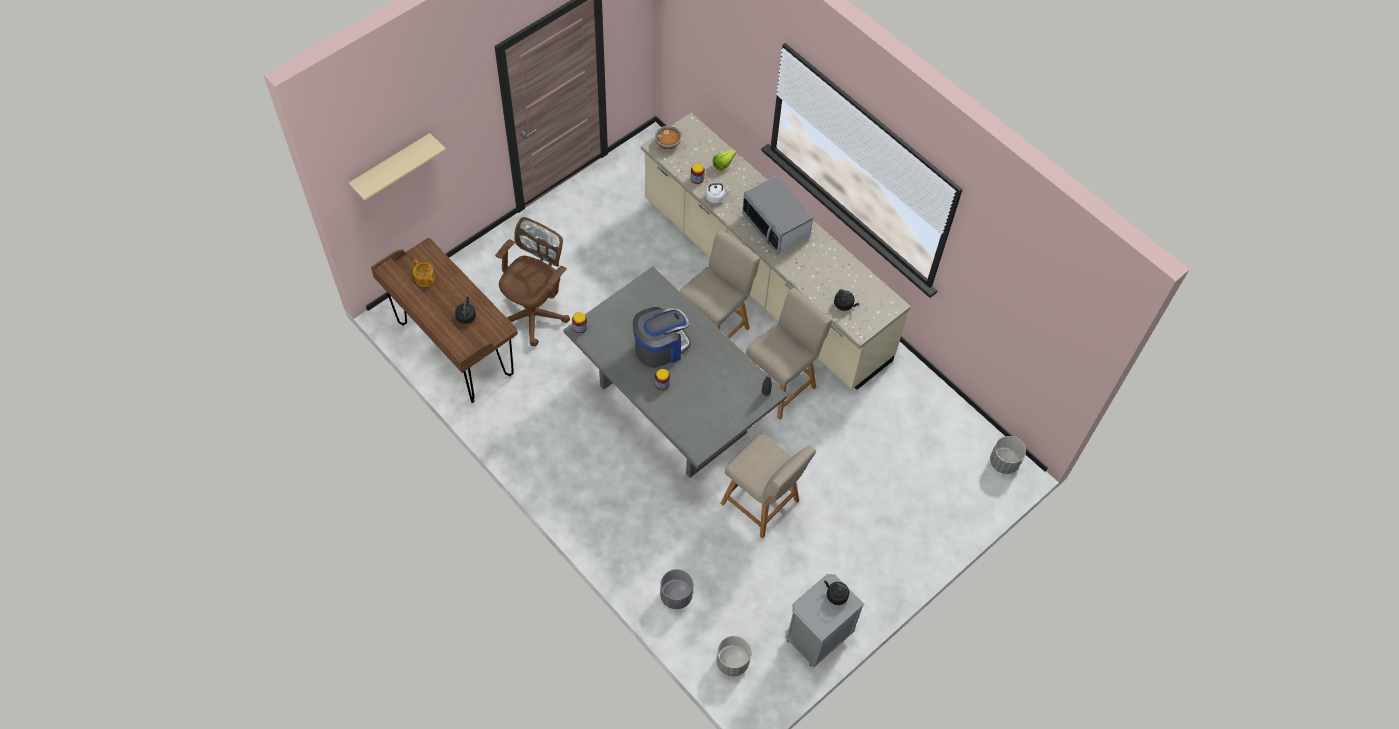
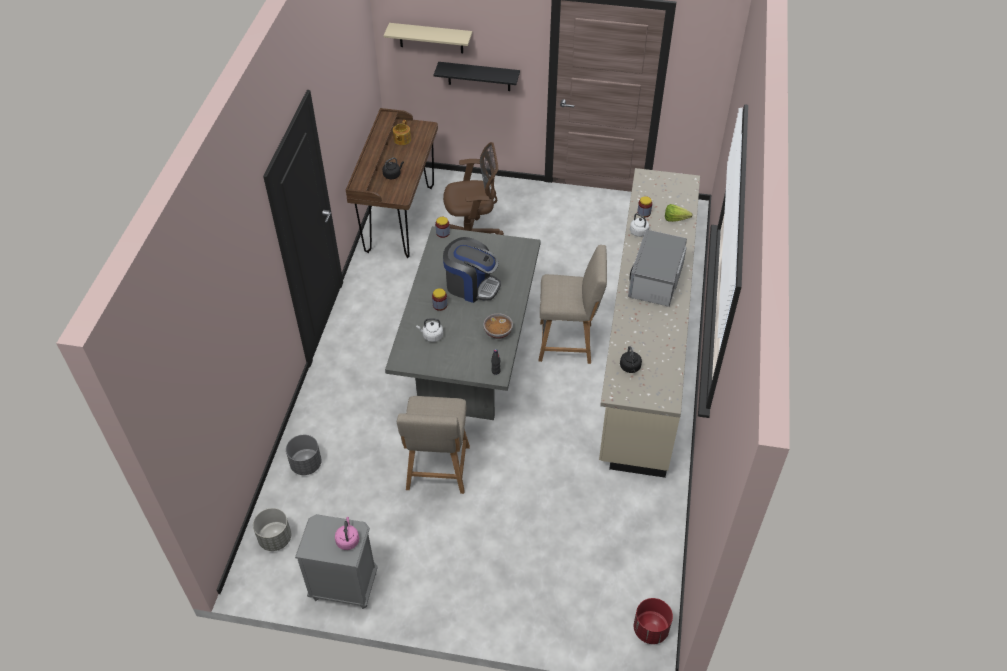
camera: 55 degrees right, 10 degrees down
(443, 167) = (479, 76): none -> black shelf
(668, 143) = (655, 180): bowl -> bowl (498, 332)
(691, 411) = (431, 336): none -> white kettle
(781, 384) = (561, 414): beige chair -> none
(835, 595) = (348, 540): black kettle -> pink kettle
(1004, 462) = (650, 630): grey planter -> red planter

